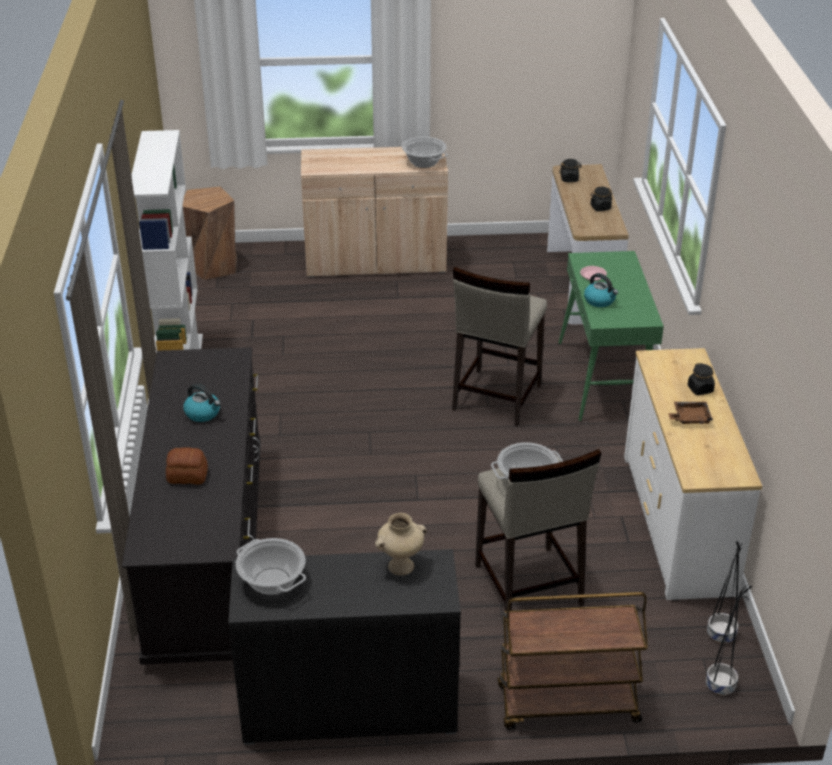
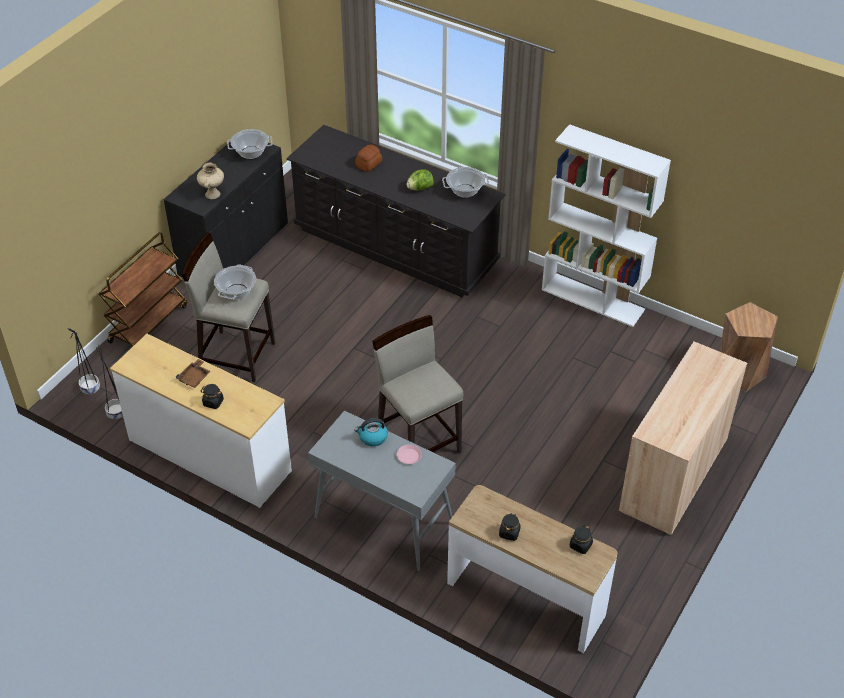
camera: 125 degrees right, 10 degrees up
(203, 413) = (420, 188): kettle -> lettuce
(423, 162) = (661, 428): cooking pot -> cooking pot (465, 191)
(604, 380) = (383, 520): green console table -> grey console table

